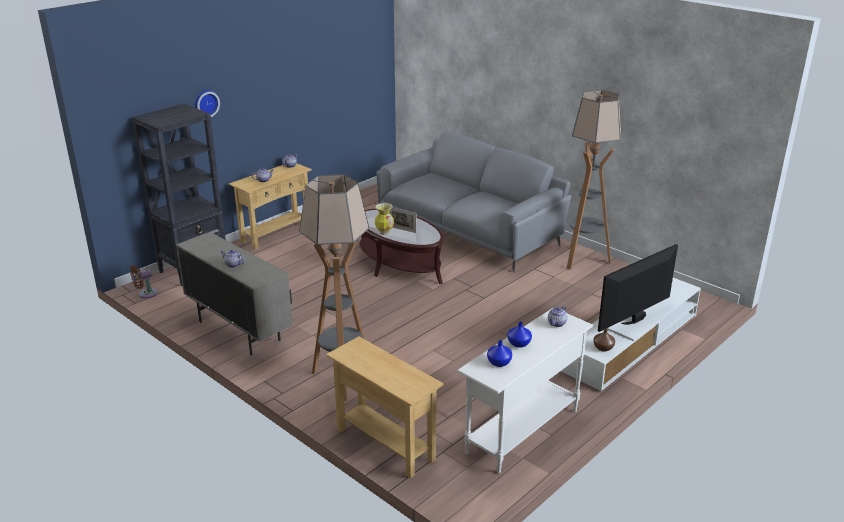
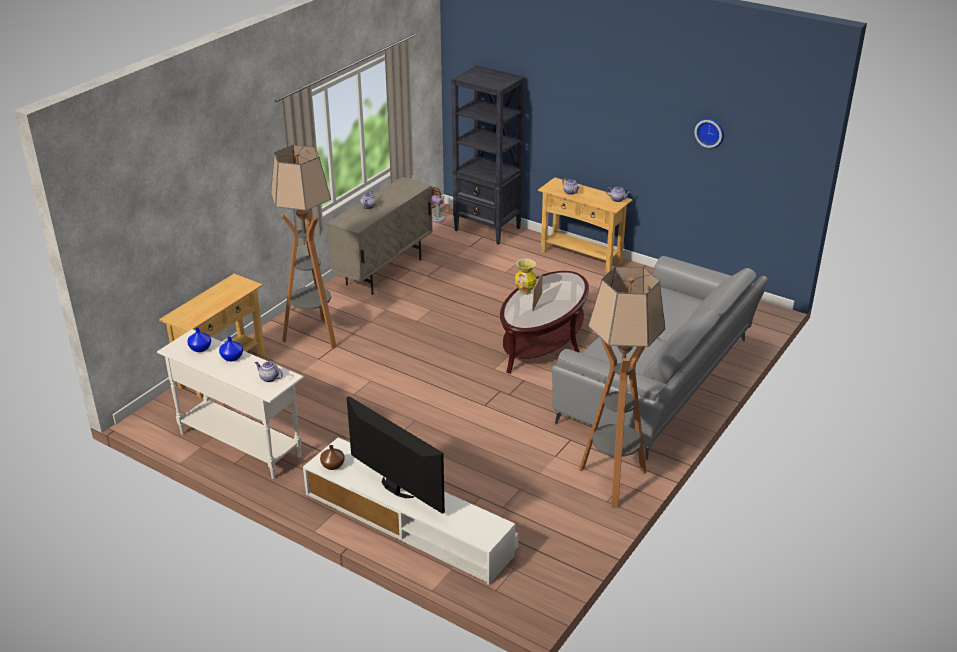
camera: 80 degrees right, 5 degrees up
(205, 103) = (548, 88): wall clock -> wall clock (710, 131)

